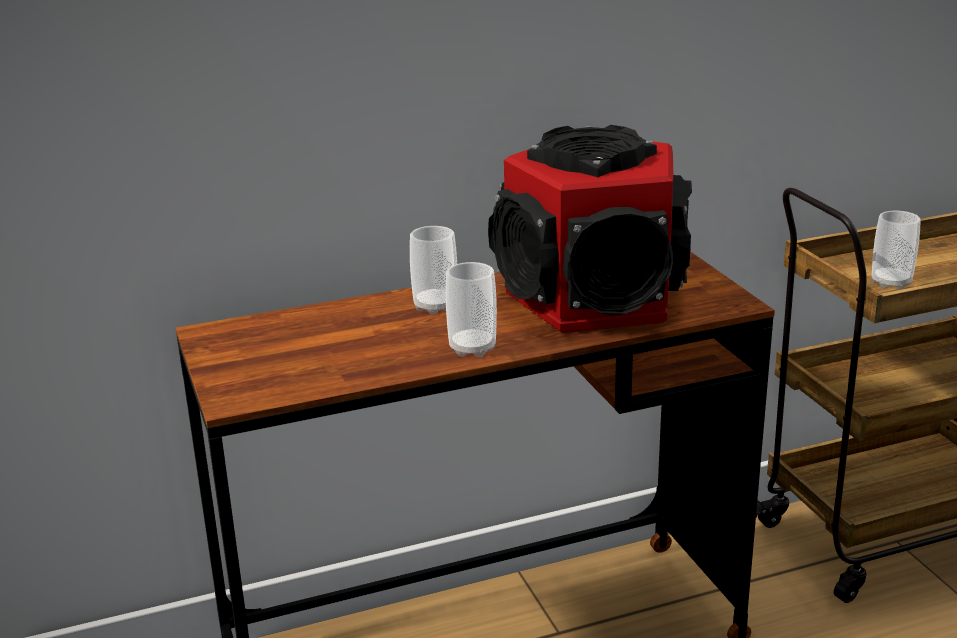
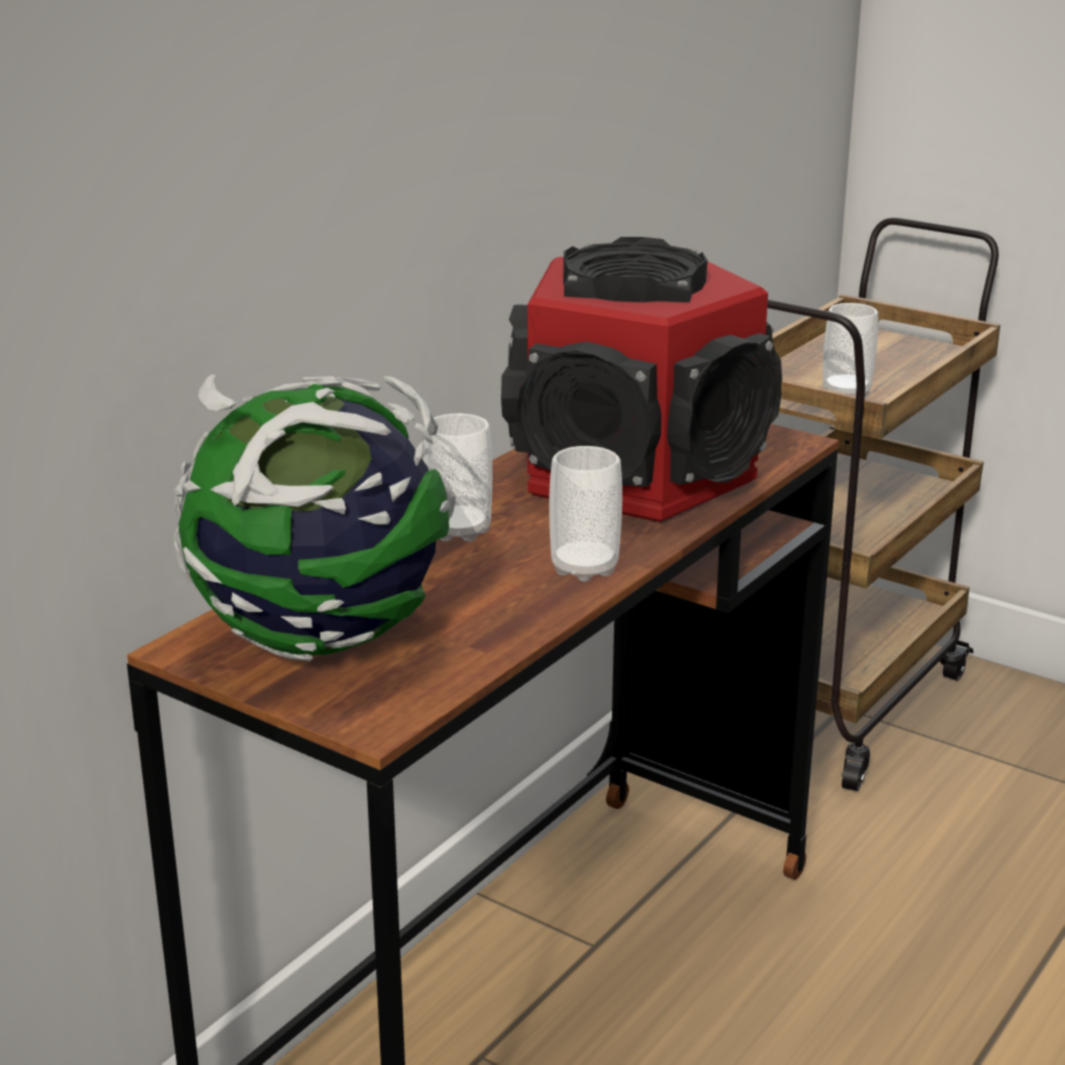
camera: 35 degrees left, 0 degrees up
(274, 348) = (324, 639): none -> globe

